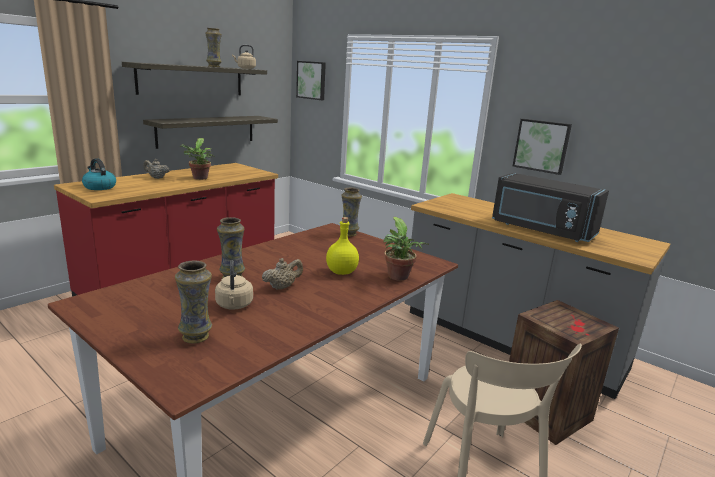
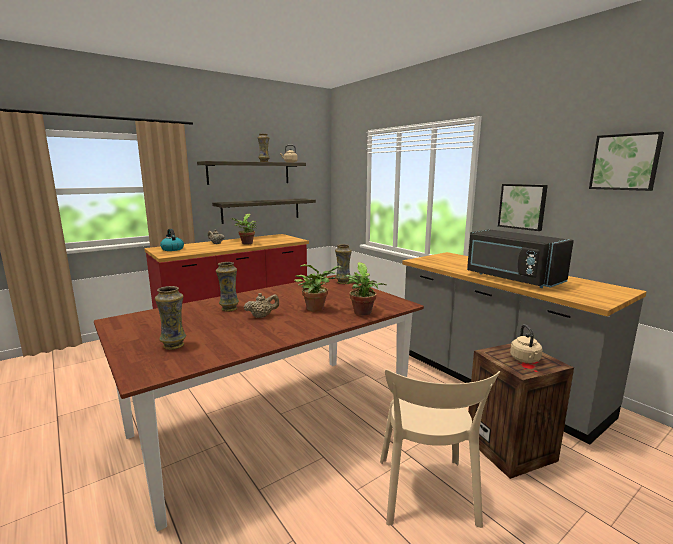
camera: 15 degrees right, 5 degrees down
(234, 305) = (217, 327): beige kettle -> beige kettle (525, 360)
(312, 80) = (344, 169): picture -> picture (625, 162)
(342, 272) = (317, 308): yellow bottle -> potted plant

